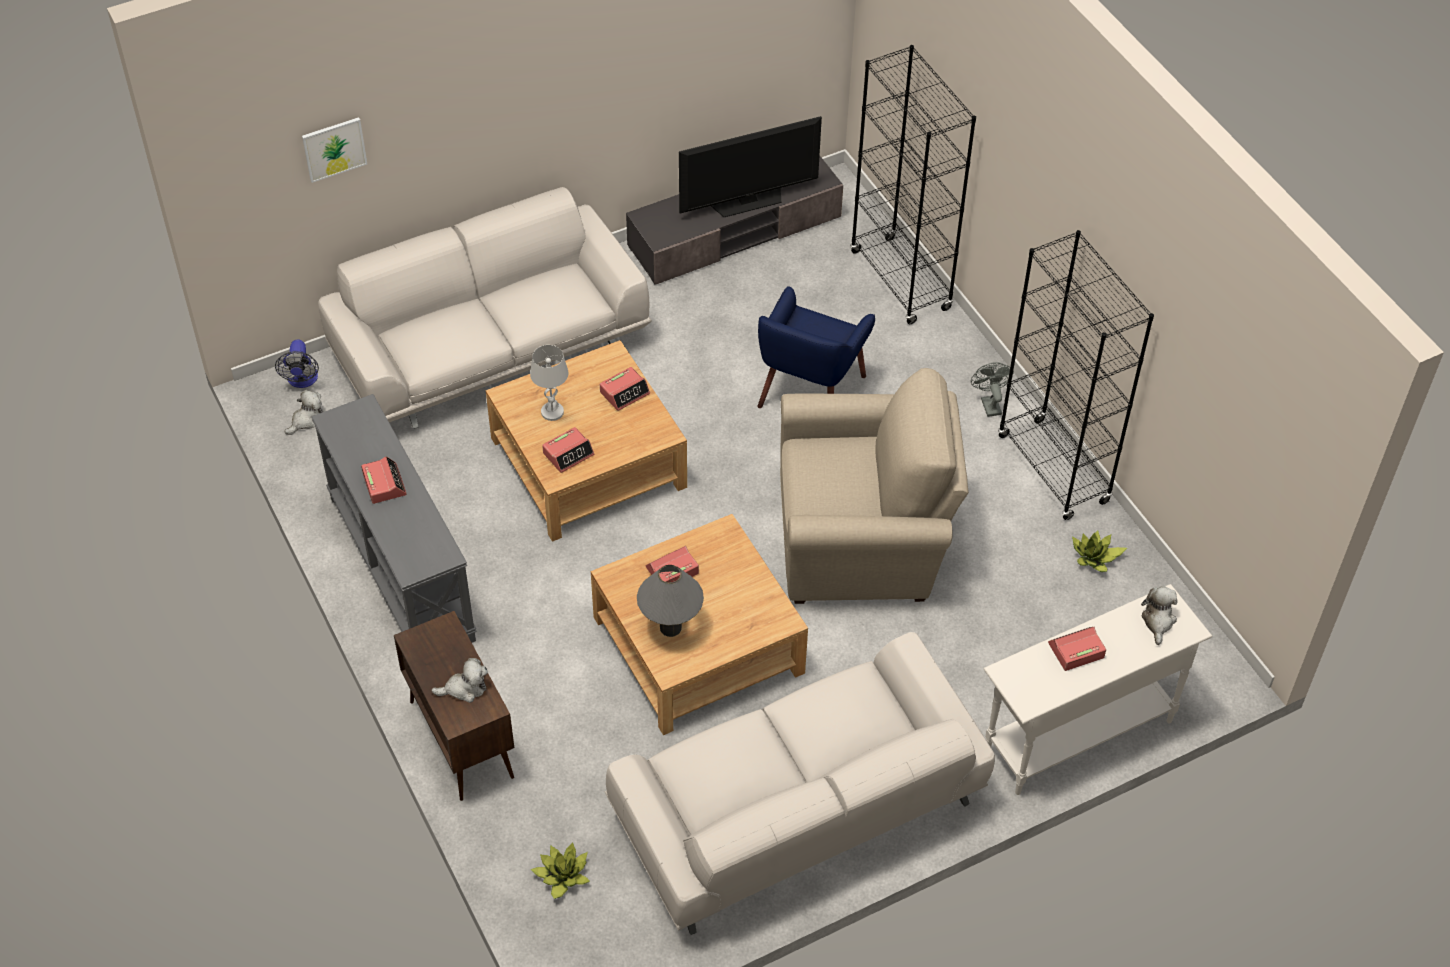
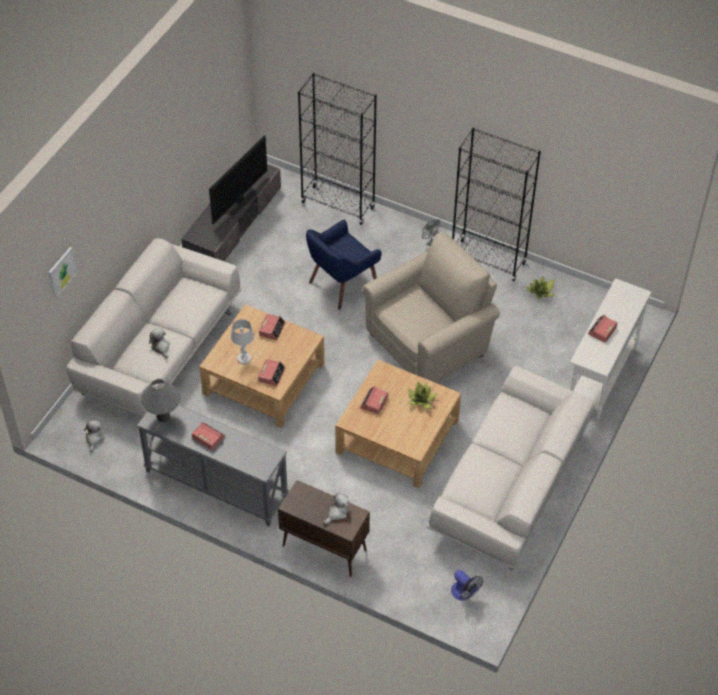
camera: 35 degrees left, 0 degrees up
(302, 381) = (72, 420): fan -> fan (464, 594)
(562, 876) = (431, 581): potted plant -> potted plant (421, 400)
(670, 627) = (398, 429): grey table lamp -> grey table lamp (163, 417)
(809, 391) = (342, 284): blue armchair -> blue armchair turned 60 degrees clockwise
(1158, 621) = (624, 298): plush toy -> plush toy (161, 347)

